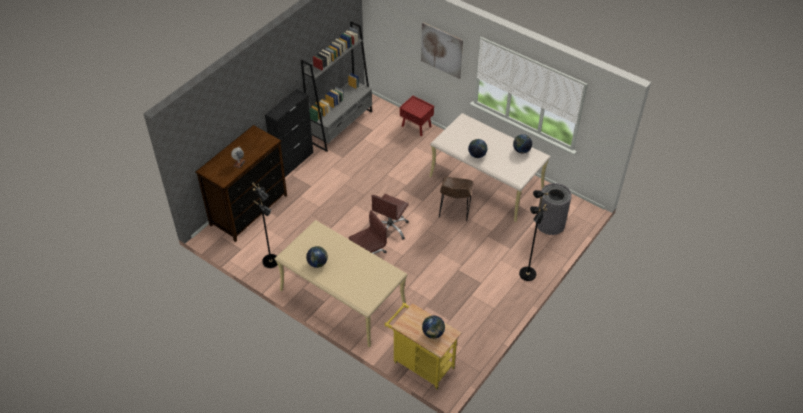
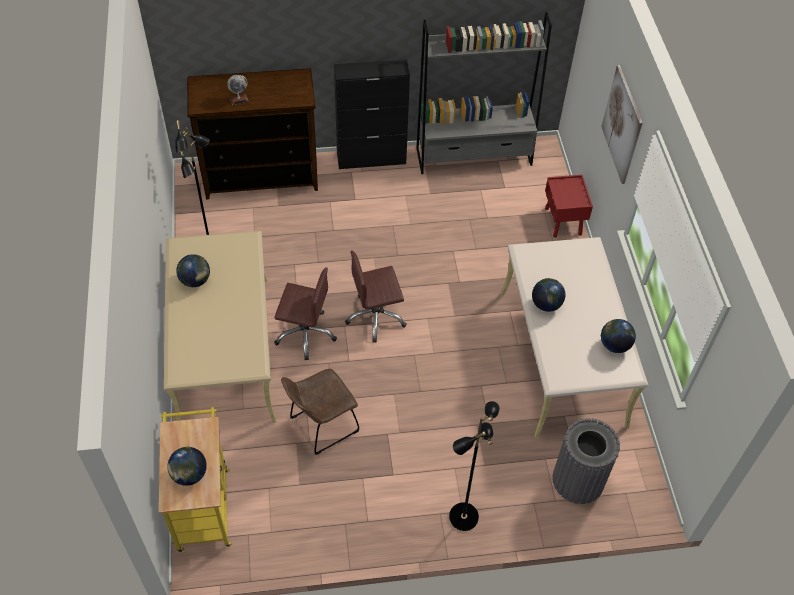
camera: 45 degrees right, 5 degrees up
(454, 210) = (477, 359): brown chair -> brown chair (321, 426)

